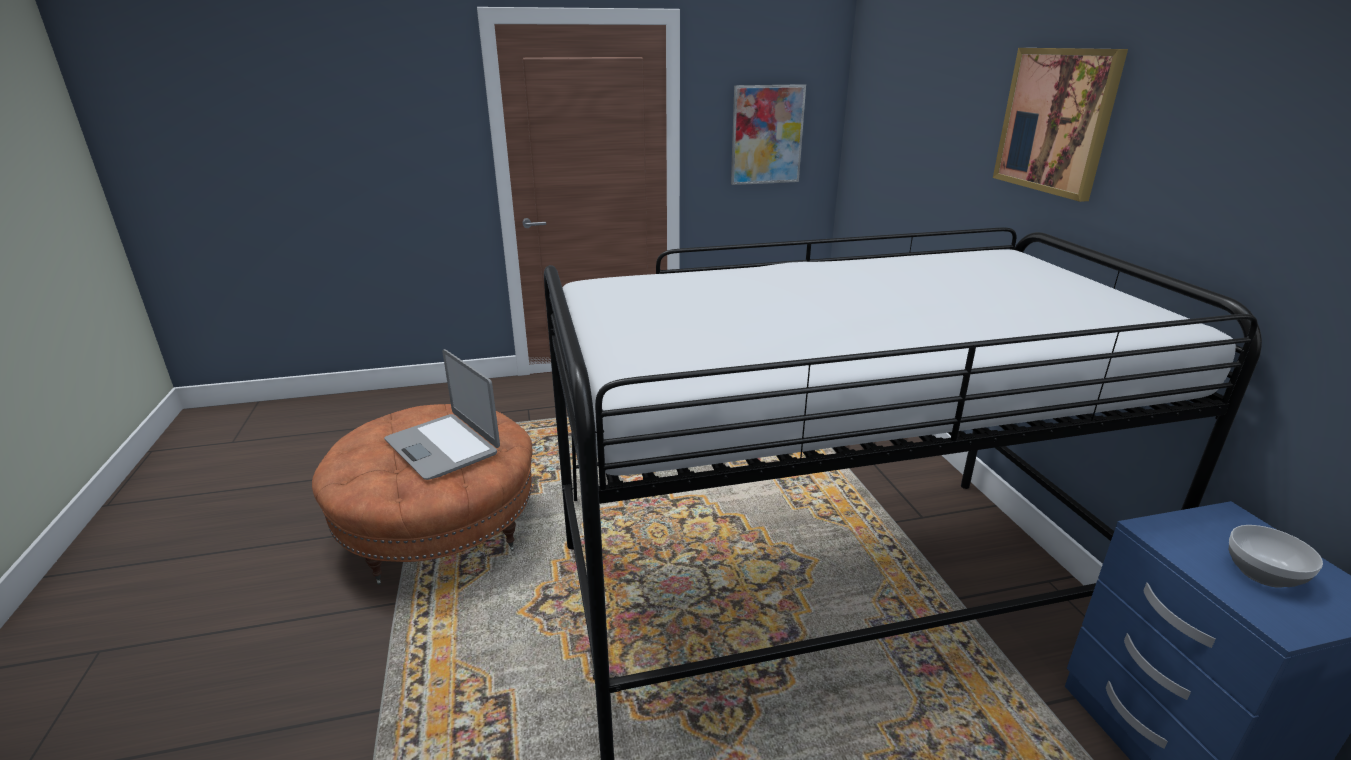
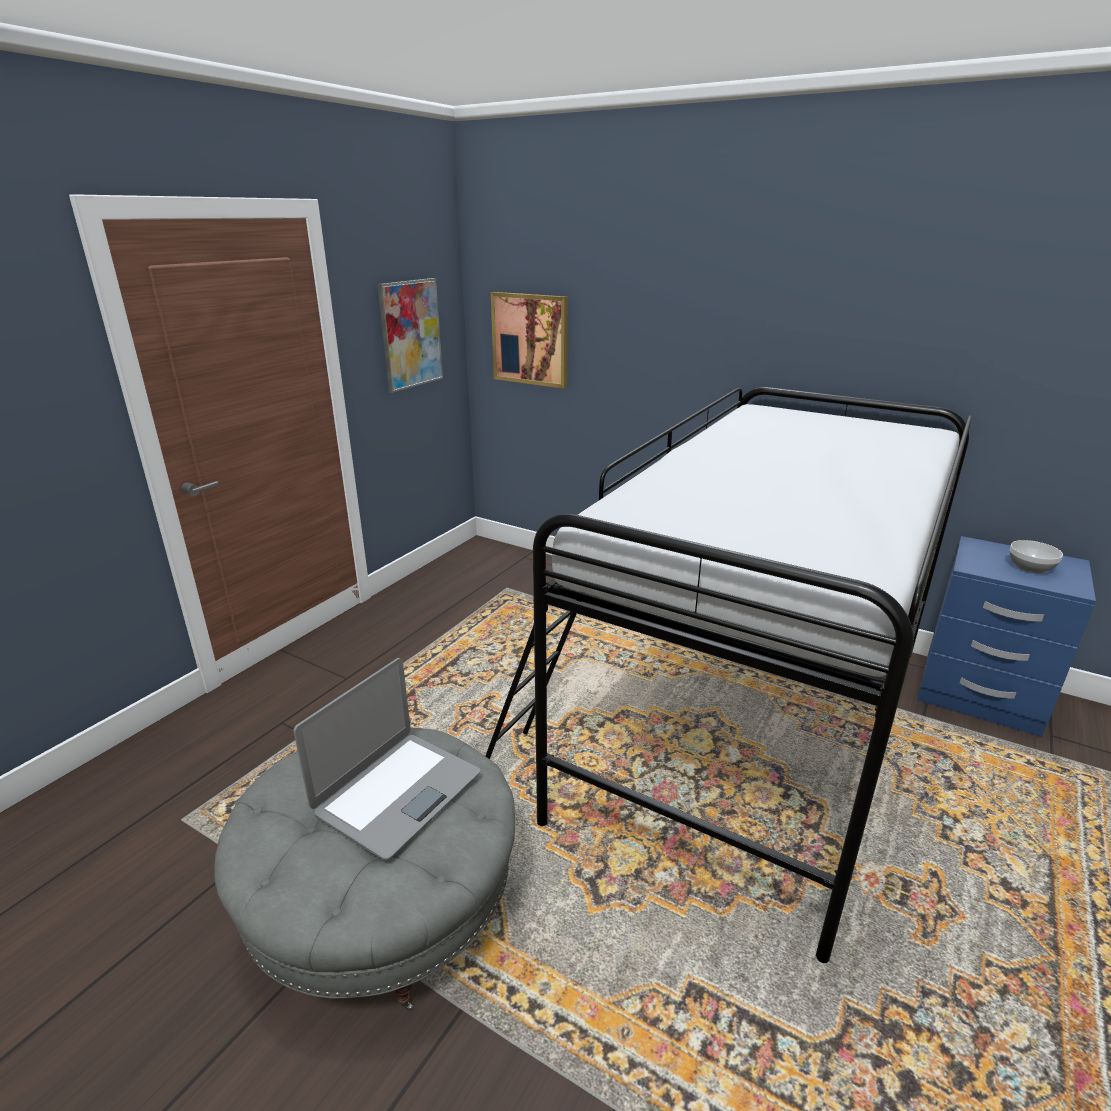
camera: 45 degrees left, 0 degrees up
(440, 528) = (384, 903): brown ottoman -> grey ottoman
(443, 446) = (397, 793): laptop -> laptop turned 60 degrees counterclockwise
(1056, 121) = (755, 299): picture -> picture (530, 339)

